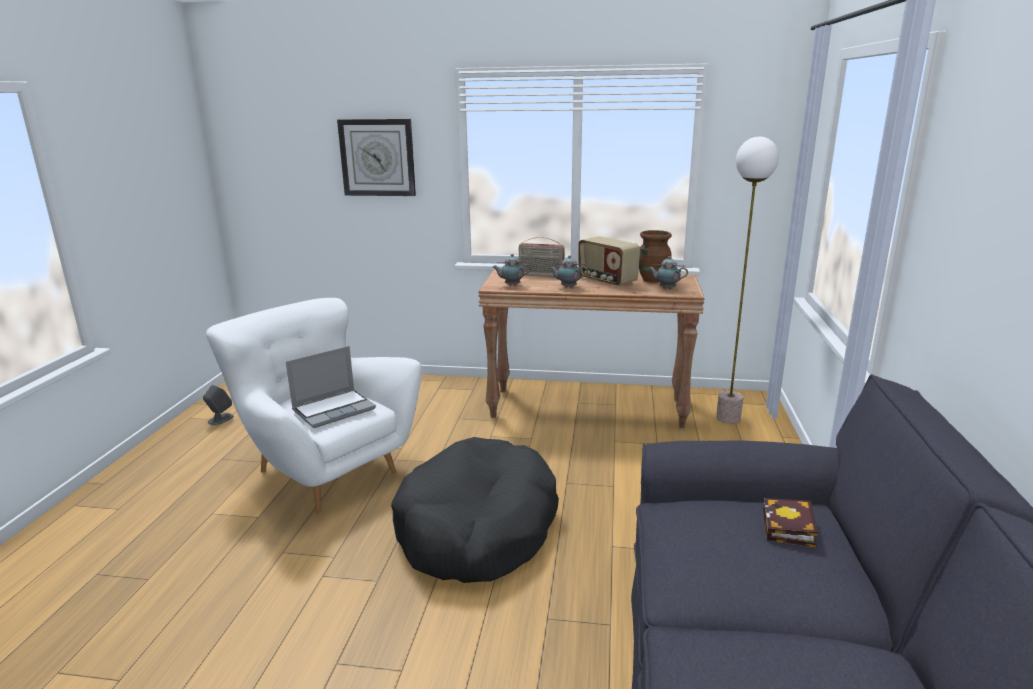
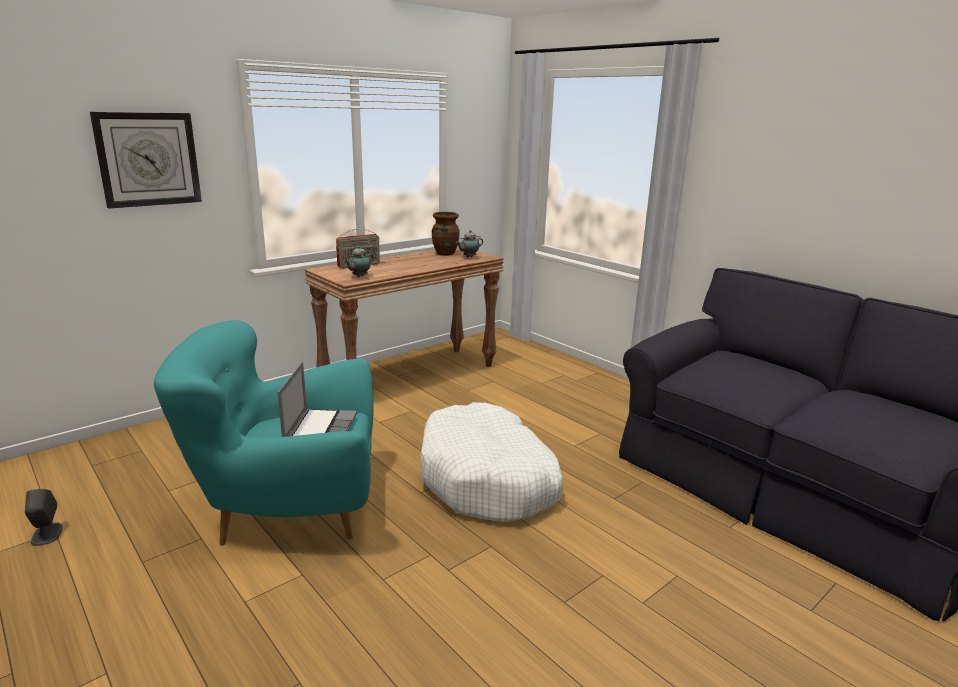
camera: 50 degrees left, 0 degrees up
(324, 471) = (289, 510): white armchair -> turquoise armchair
(477, 528) = (488, 479): black dog bed -> white dog bed
(567, 287) = (405, 269): teapot -> none
(606, 281) = (418, 260): radio -> none
(727, 418) = (503, 351): floor lamp -> none
(790, 529) = (739, 362): book -> none

